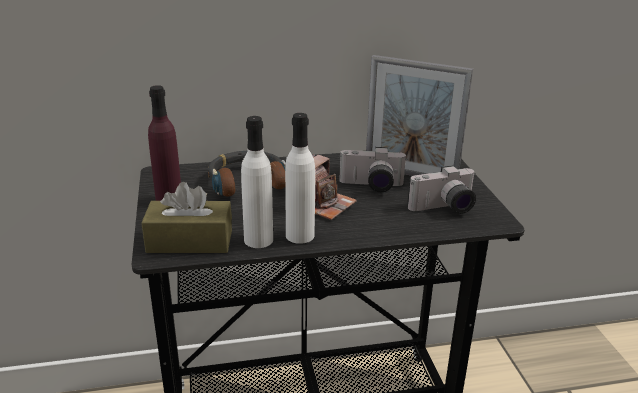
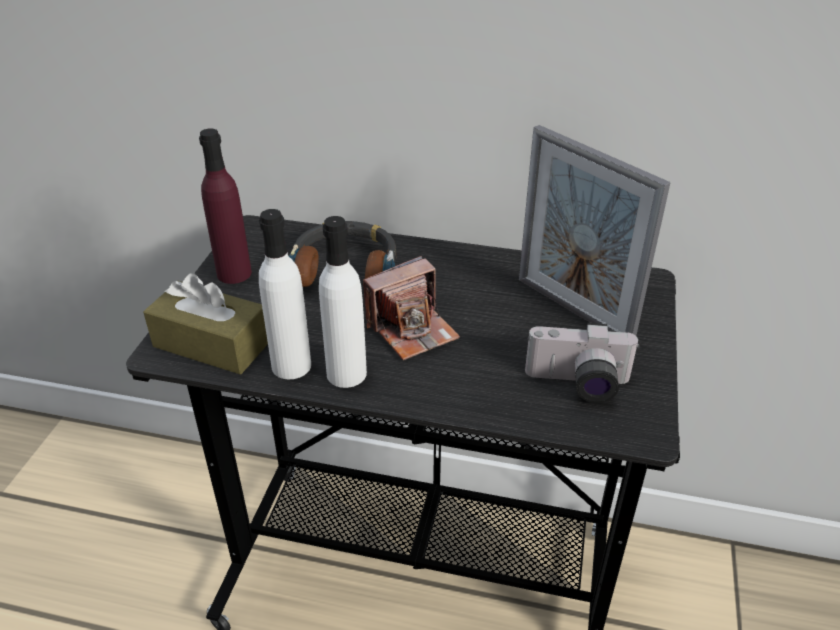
camera: 25 degrees right, 10 degrees up
(371, 186) = (501, 317): camera -> none

